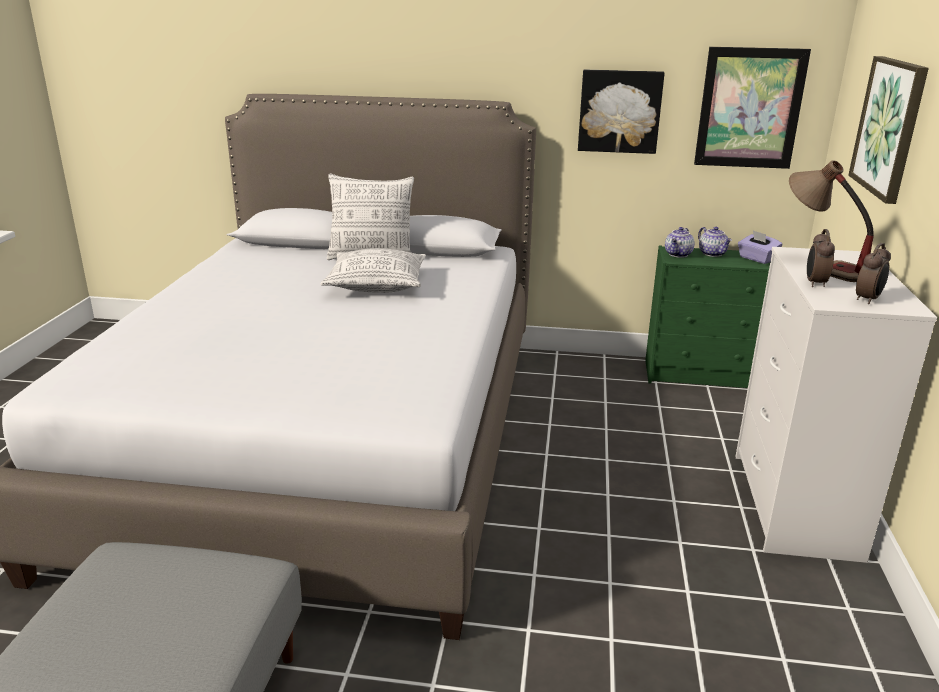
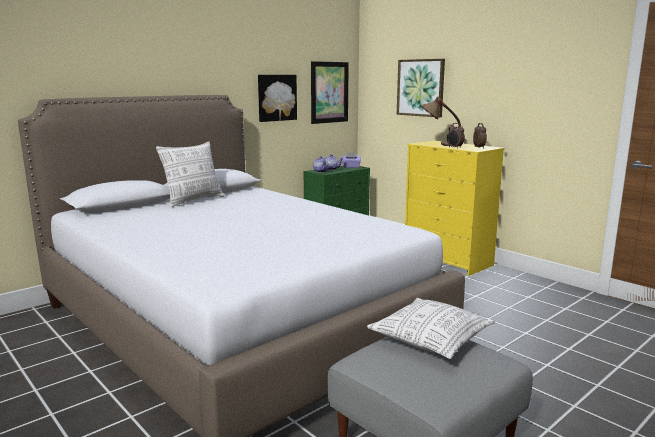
camera: 50 degrees left, 10 degrees down
(377, 285) = (238, 207): pillow -> pillow (431, 340)
(795, 505) = (448, 260): white dresser -> yellow dresser

